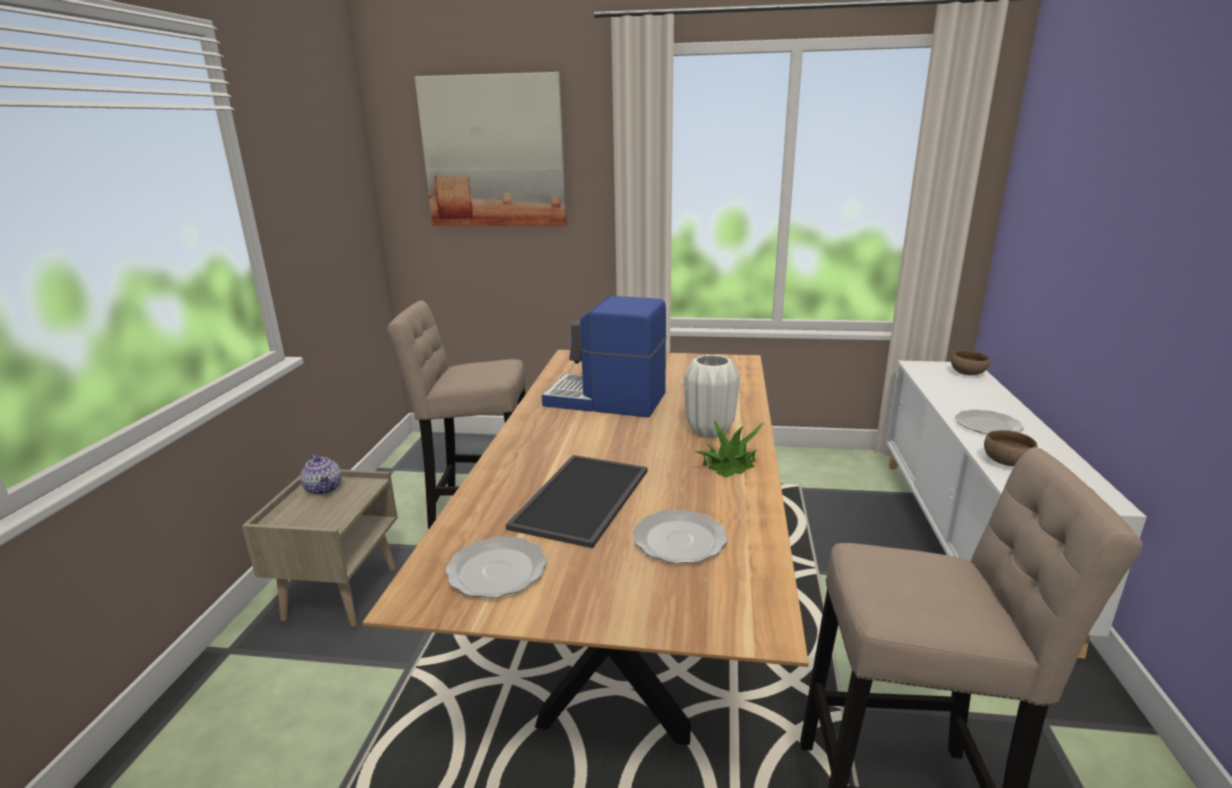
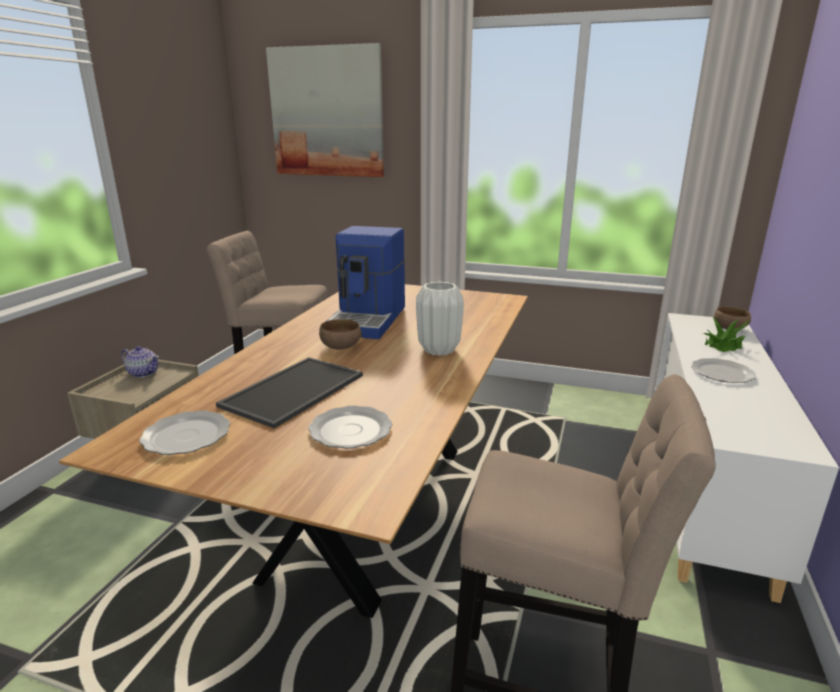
camera: 10 degrees right, 0 degrees up
(324, 488) = (143, 373): teapot -> teapot turned 45 degrees counterclockwise
(606, 400) = (368, 320): coffee machine -> coffee machine turned 105 degrees counterclockwise
(730, 464) = (437, 377): potted plant -> potted plant (724, 345)
(1007, 462) = (722, 405): brown bowl -> brown bowl (341, 347)

